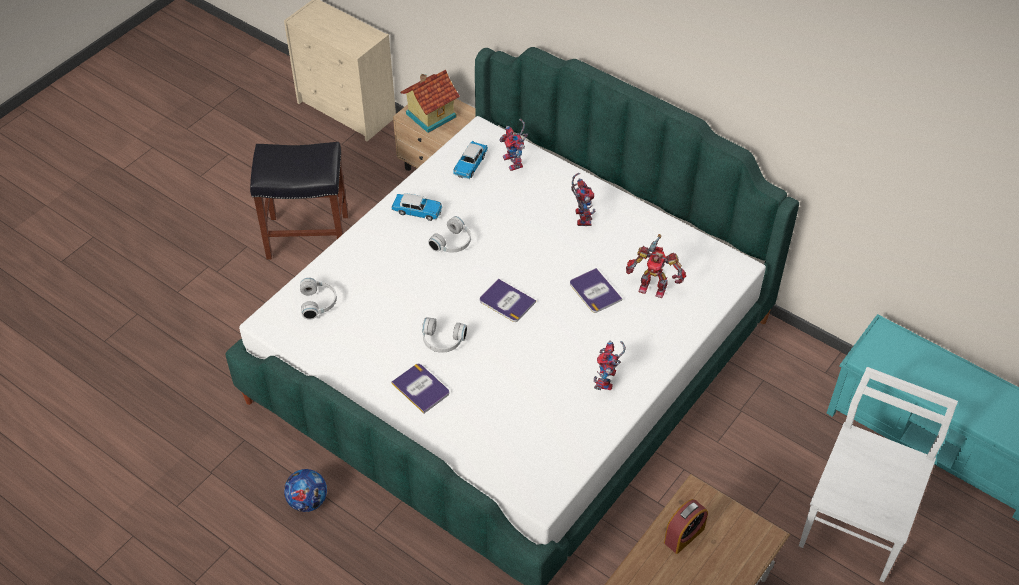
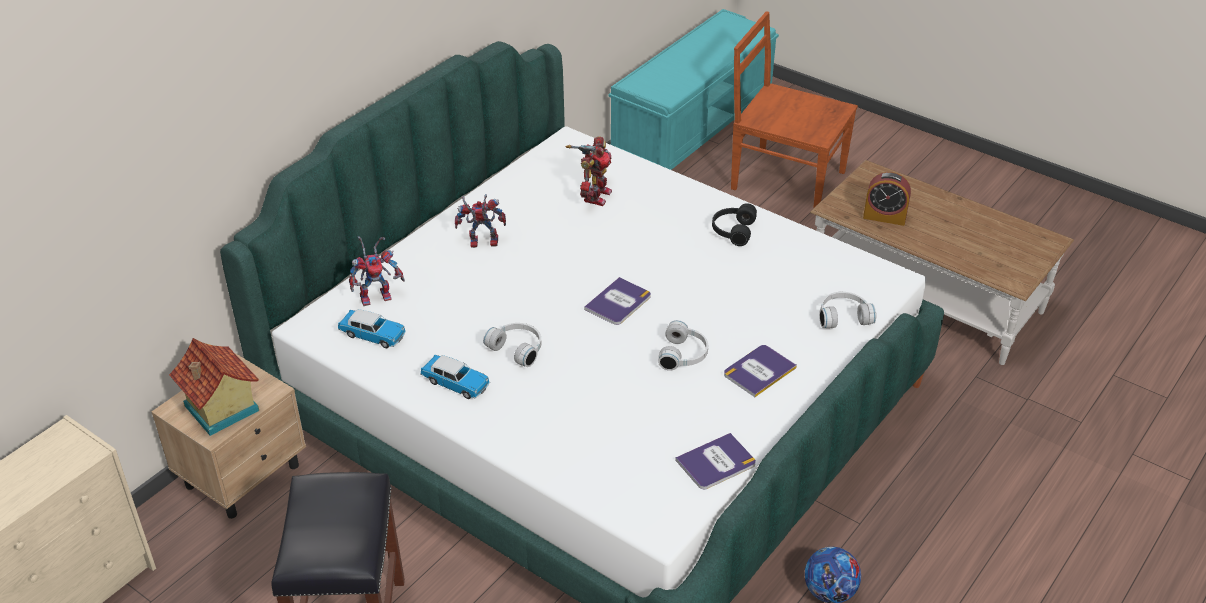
camera: 90 degrees left, 10 degrees down
(319, 302) = (623, 475): white headphones -> white headphones (843, 316)
(417, 211) = (456, 383): toy car -> toy car turned 105 degrees clockwise
(595, 291) = (602, 236): book -> book (716, 462)
(607, 382) = (732, 231): toy robot -> black headphones
(684, 535) = (884, 217): alarm clock -> alarm clock turned 150 degrees clockwise
(857, 521) = (785, 179): white chair -> brown chair

